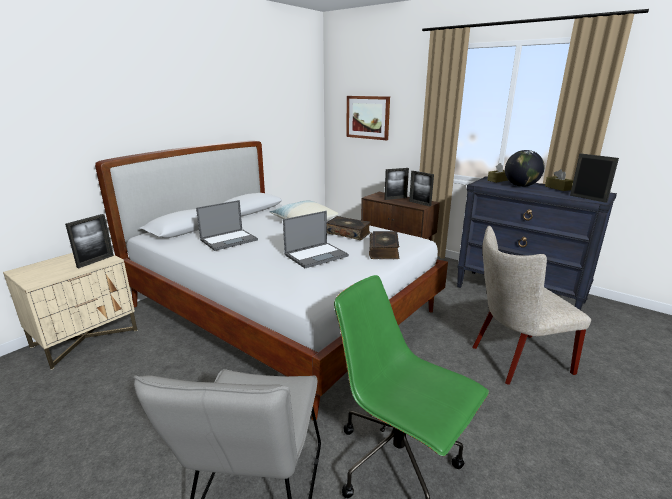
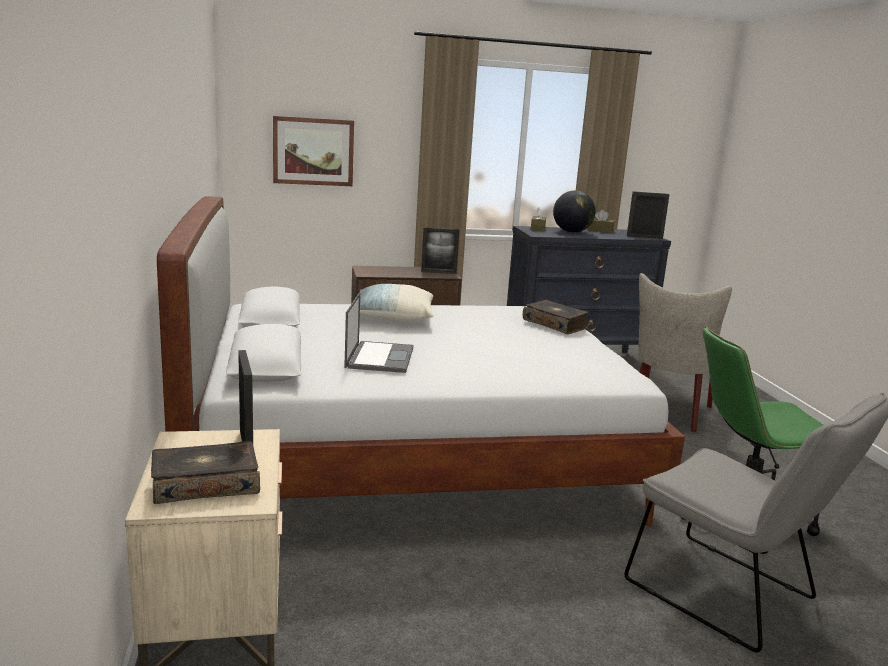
camera: 50 degrees left, 5 degrees down
(316, 255) = (524, 343): laptop -> none
(348, 233) = (476, 317): book -> book (205, 484)
(395, 198) = (397, 271): picture frame -> none

